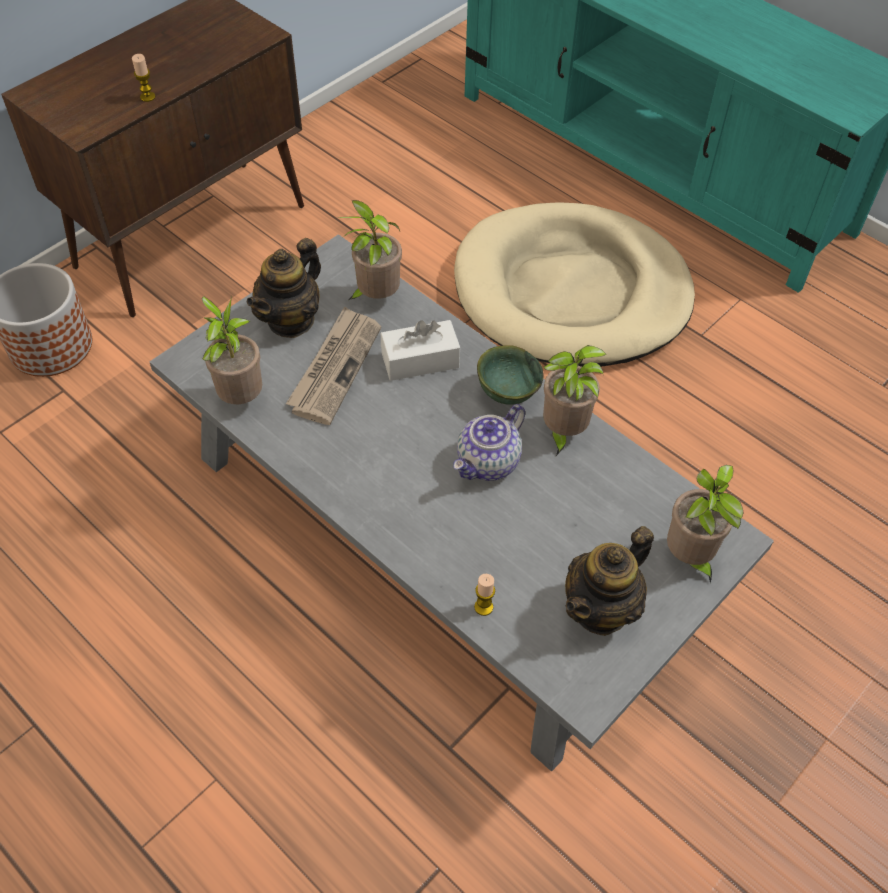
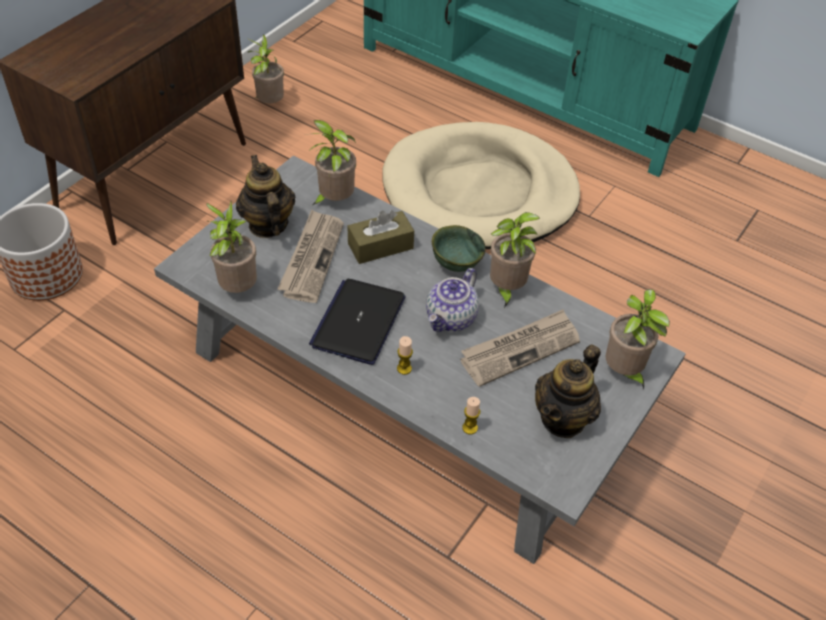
camera: 10 degrees left, 5 degrees down
(147, 97) = (125, 54): candle -> candle (404, 368)
(291, 320) = (267, 225): teapot -> teapot turned 135 degrees clockwise
(340, 158) = (269, 104): none -> potted plant
(375, 455) = (358, 322): none -> laptop
(420, 360) = (380, 246): white tissue box -> brown tissue box
(565, 512) = (520, 349): none -> newspaper

